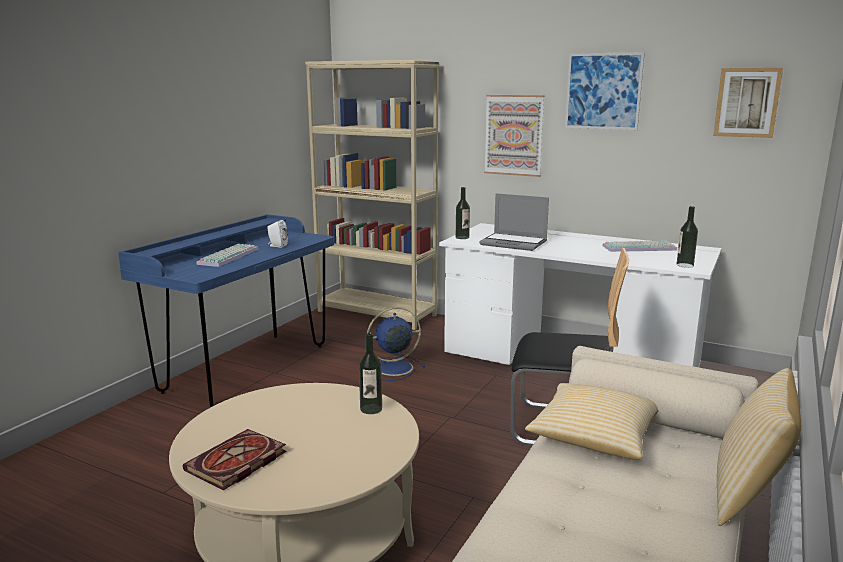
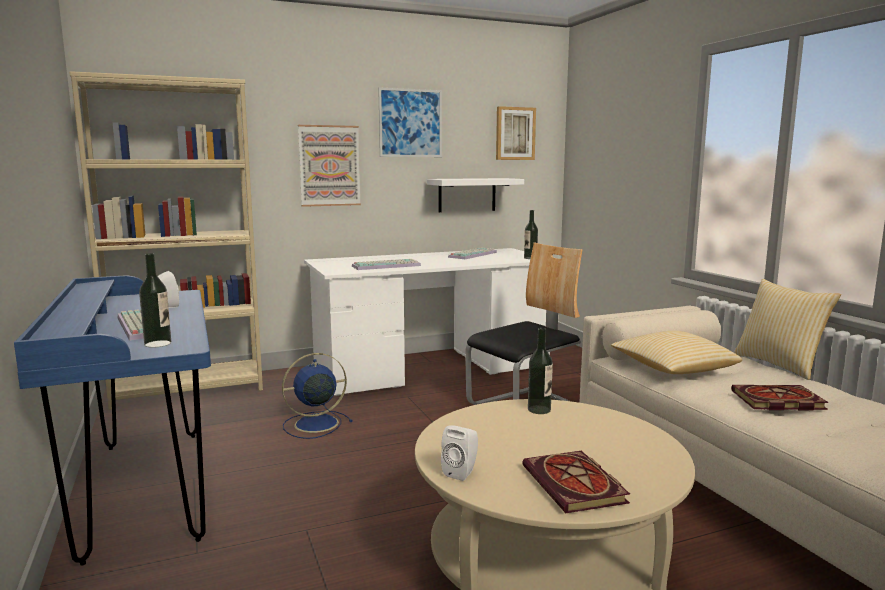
camera: 50 degrees left, 5 degrees down
(219, 419) = (462, 472): none -> white speaker
(392, 368) = (314, 424): blue fan -> blue fan turned 45 degrees clockwise
(462, 237) = (331, 269): bottle -> bottle (158, 344)
(514, 243) = (386, 266): laptop -> keyboard
(579, 514) = (776, 401): none -> book
(667, 176) = (467, 195): none -> white shelf

